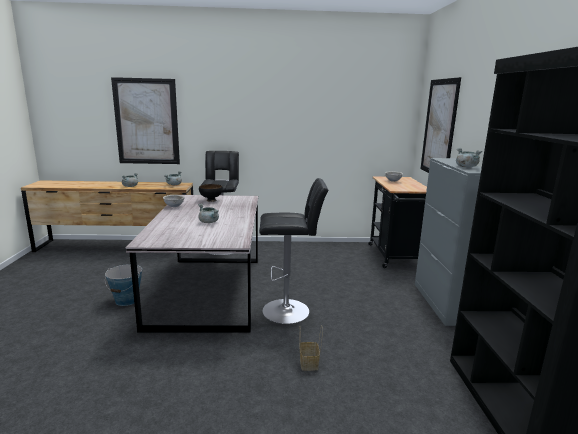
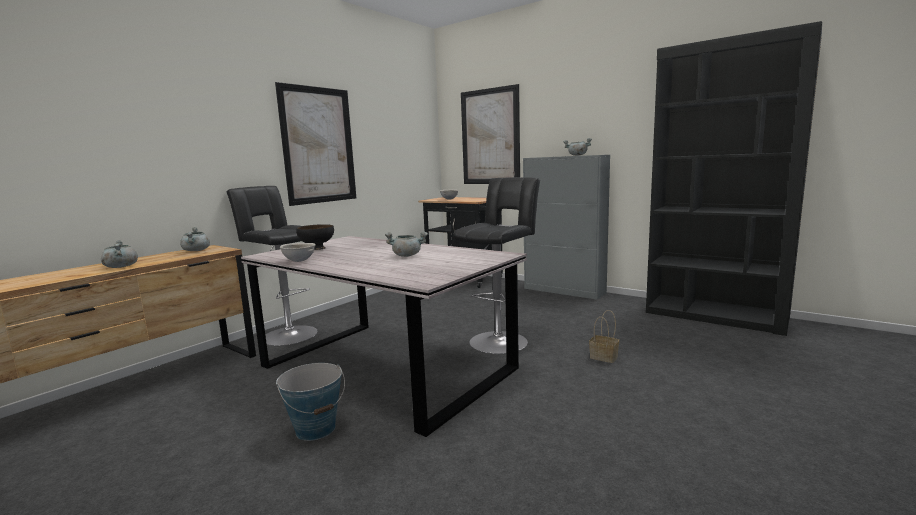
camera: 50 degrees left, 5 degrees down
(146, 122) = (107, 144): picture -> picture (319, 145)

